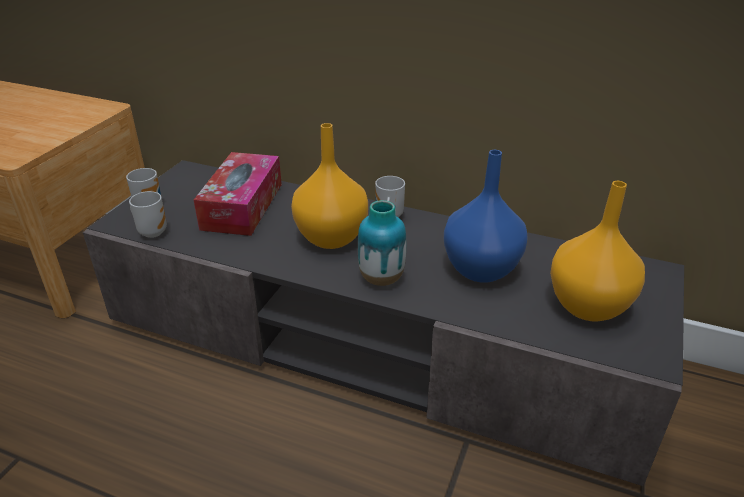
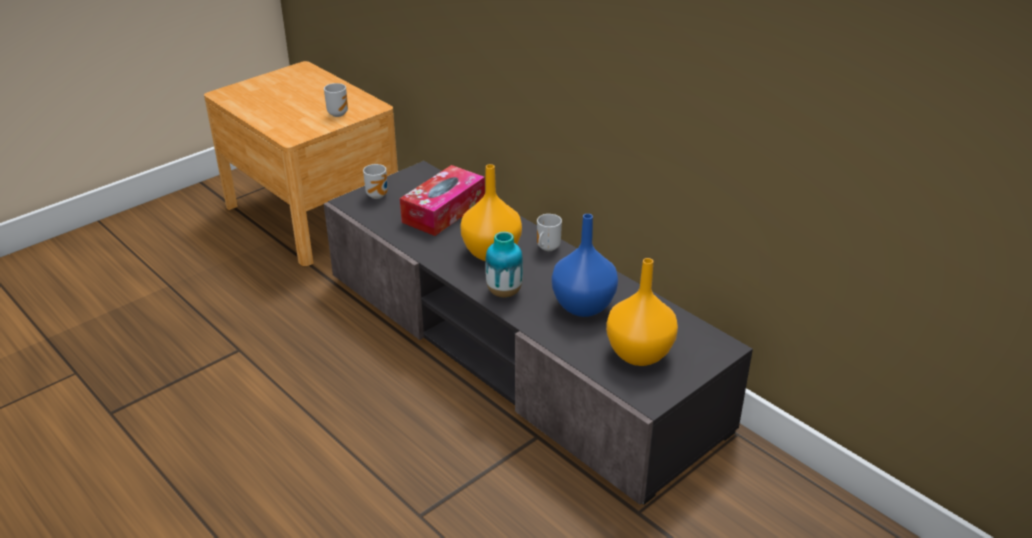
camera: 25 degrees right, 0 degrees up
(152, 232) = (369, 215): mug -> mug (338, 113)

